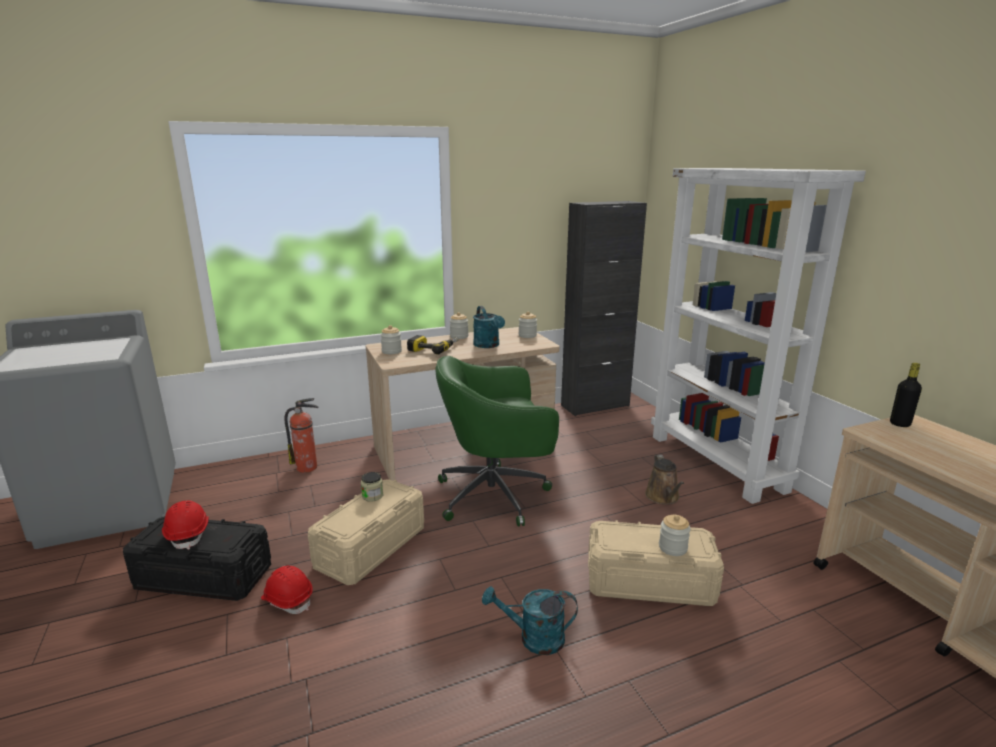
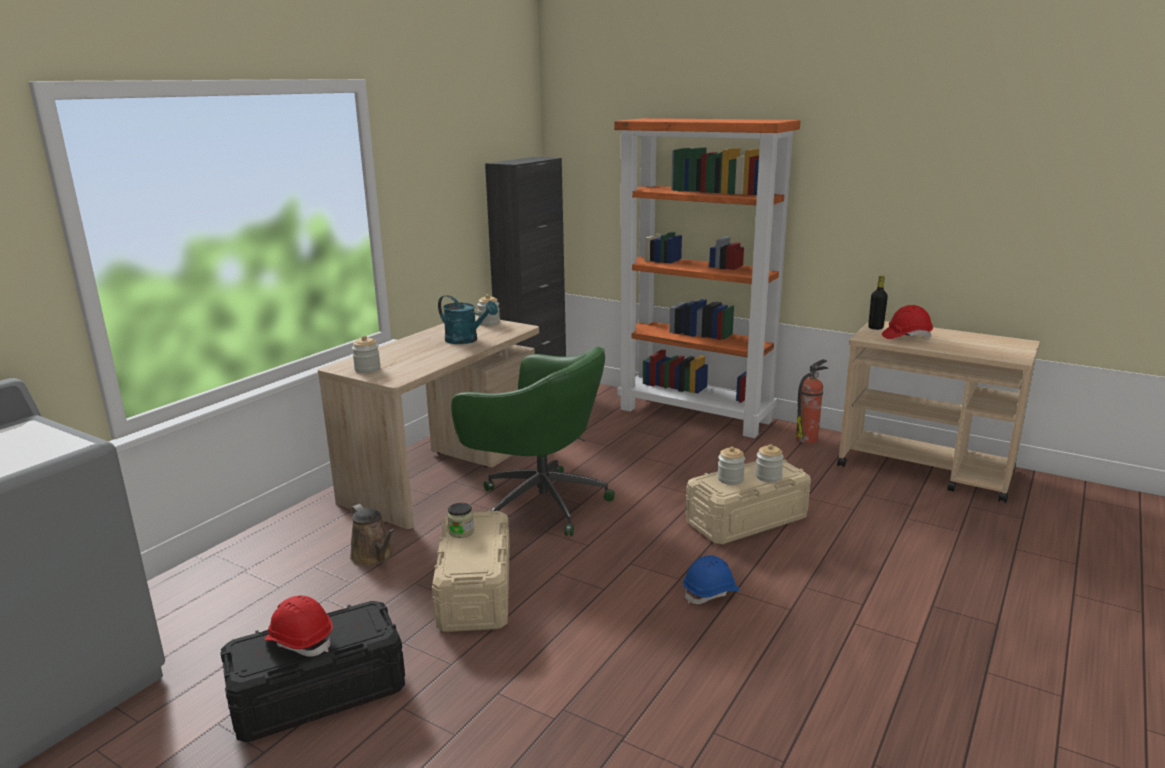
camera: 35 degrees left, 0 degrees up
(288, 600) = (452, 667): red hard hat -> red hard hat (906, 336)
(308, 467) = (281, 551): fire extinguisher -> fire extinguisher (807, 438)
(433, 349) = (412, 356): power drill -> none
(459, 336) = (416, 338): jar -> jar (730, 479)
(496, 494) = (539, 503): green office chair -> green office chair turned 105 degrees counterclockwise
(533, 638) = (711, 592): turquoise watering can -> blue hard hat
(663, 497) = (686, 455): brown watering can -> brown watering can (374, 556)
(717, 463) = (696, 415): white bookcase -> orange bookcase

